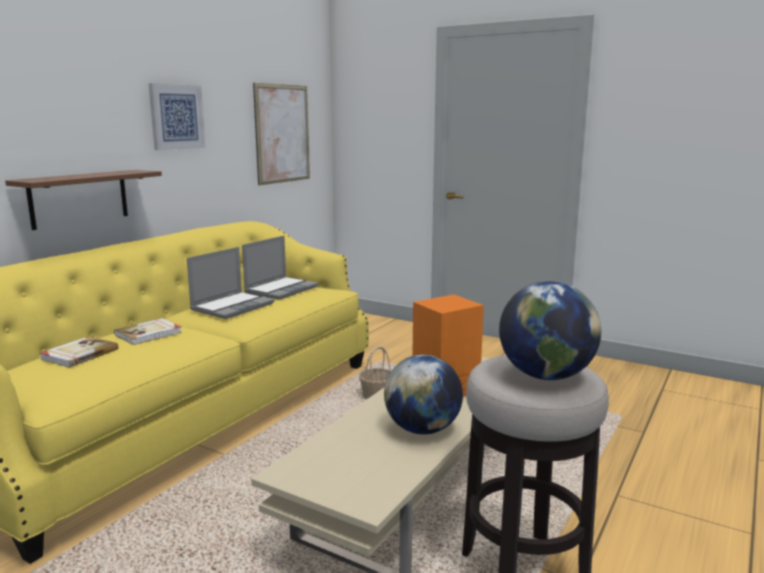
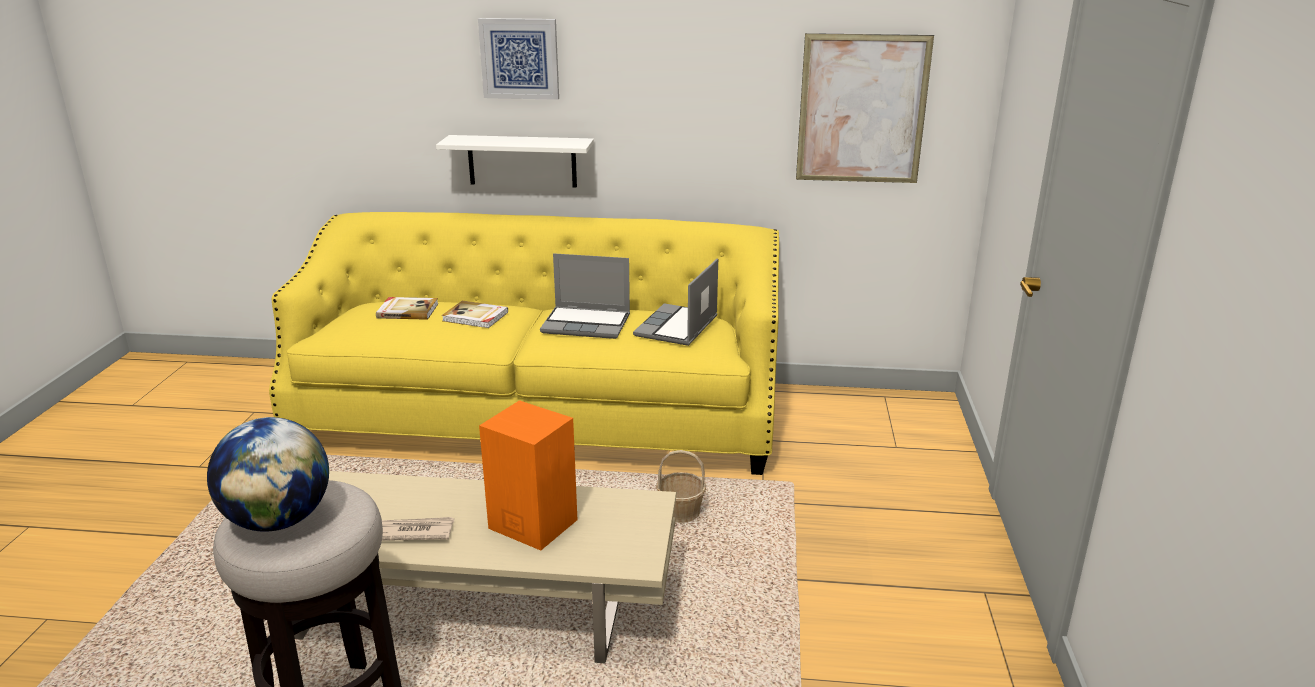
camera: 65 degrees right, 10 degrees up
(79, 198) = (522, 161): brown shelf -> white shelf
(176, 117) = (658, 80): picture -> picture (519, 58)
(281, 289) = (677, 327): laptop -> laptop turned 105 degrees clockwise
(422, 429) = (414, 532): globe -> newspaper

